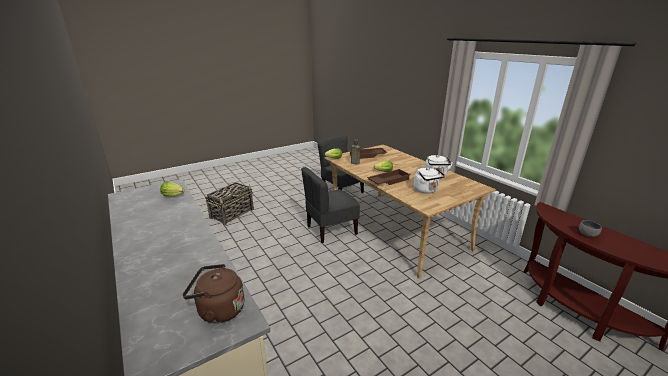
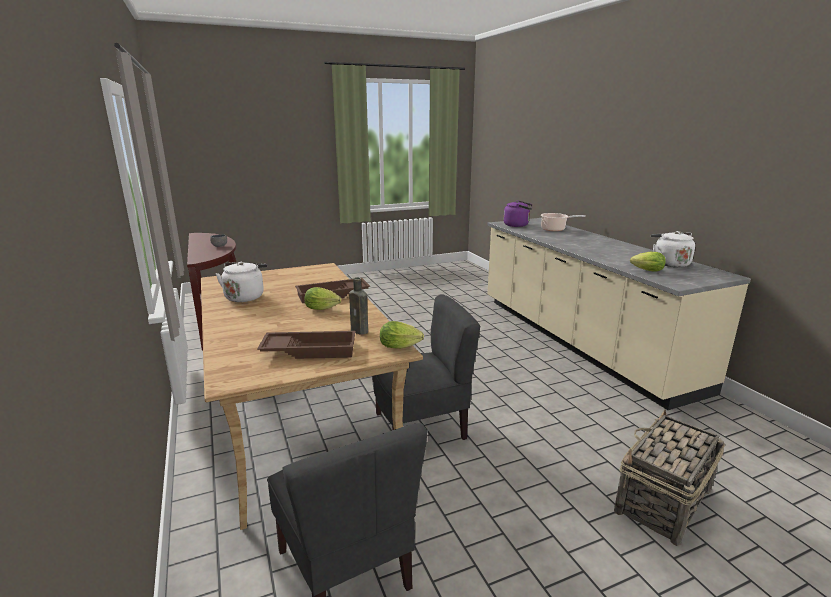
camera: 170 degrees left, 5 degrees down
(167, 293) = (554, 229): none -> cooking pot
(218, 310) = (517, 225): brown kettle -> purple kettle
(426, 190) = (296, 280): white kettle -> white kettle (669, 263)

